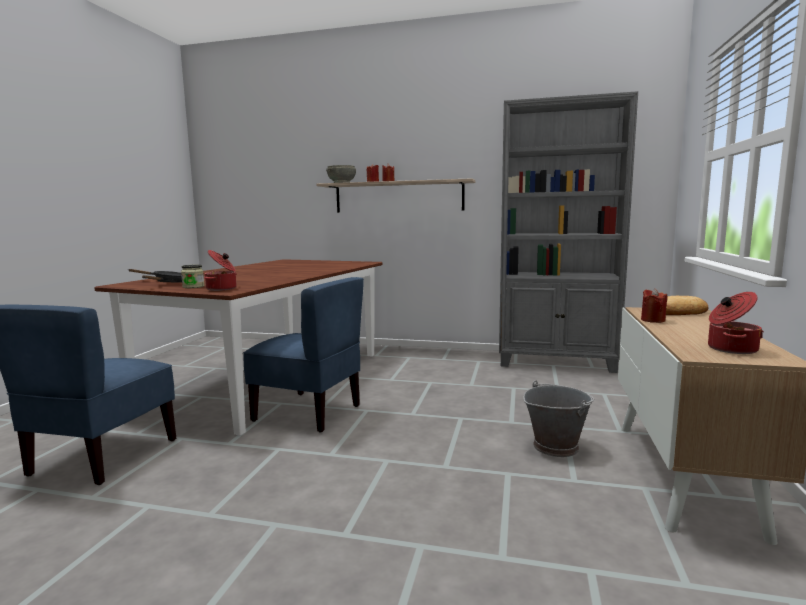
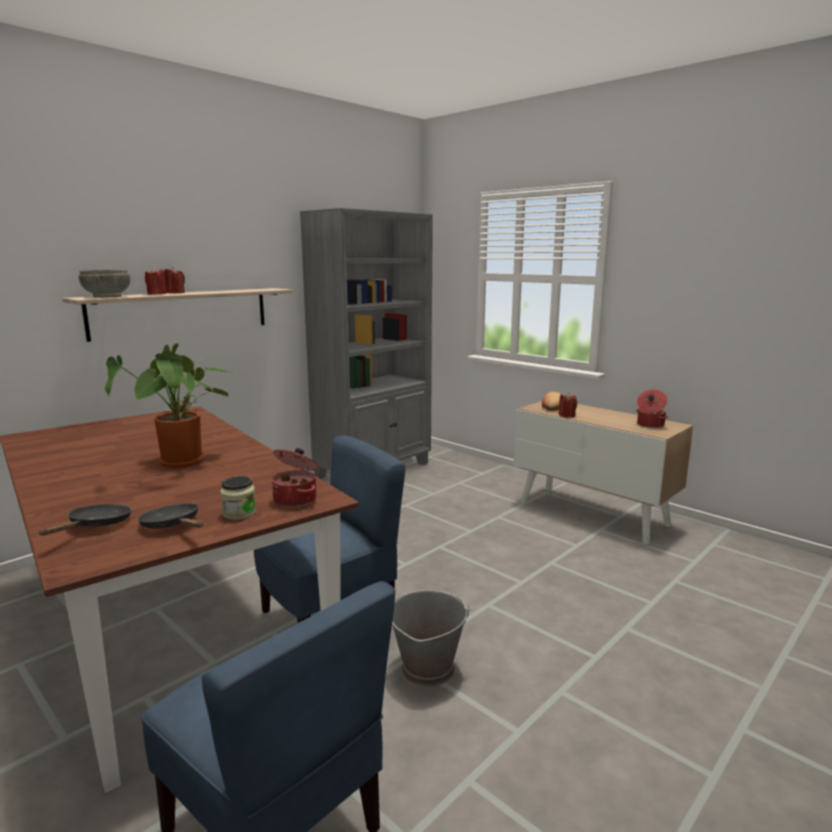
camera: 60 degrees left, 5 degrees up
(267, 273) = (182, 463): none -> potted plant
(555, 446) = (525, 532): grey bucket -> grey bucket (427, 668)

